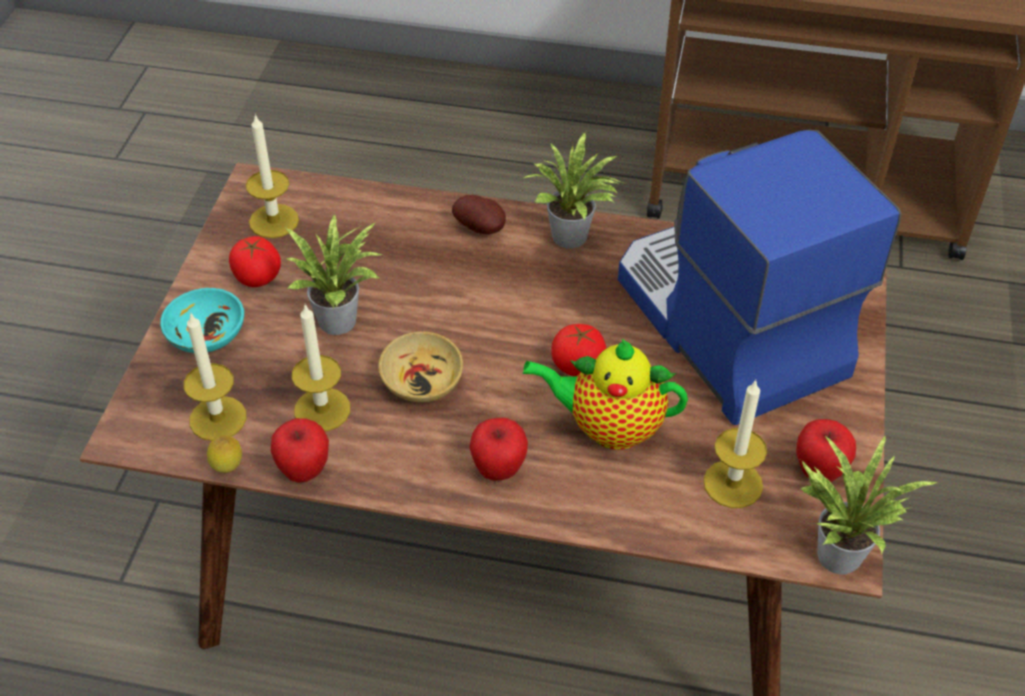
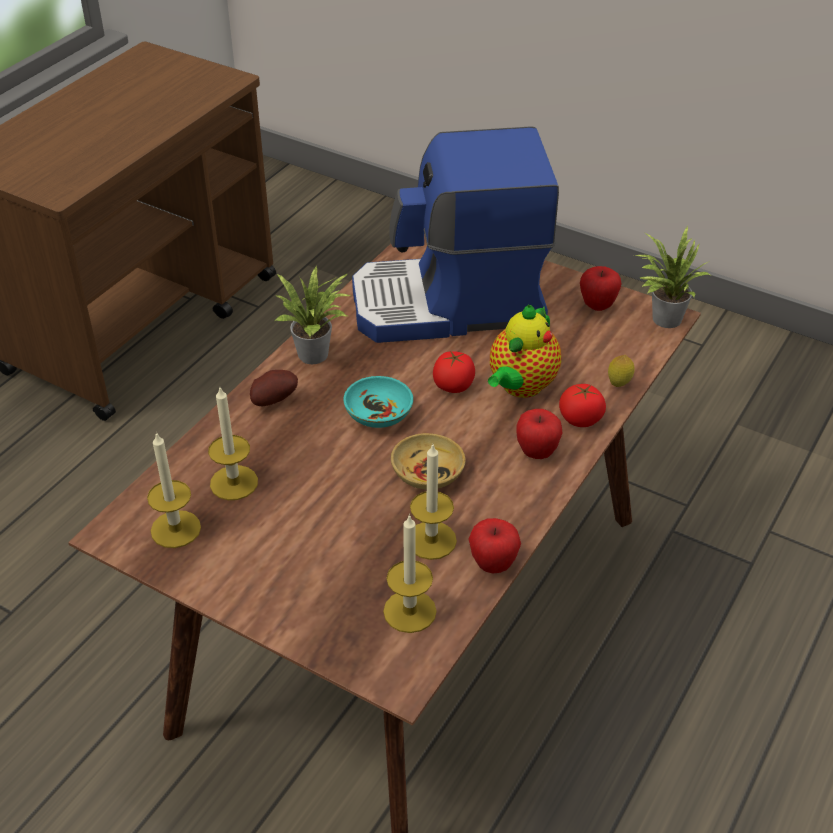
camera: 70 degrees left, 5 degrees down
(205, 333) = (299, 604): turquoise bowl -> turquoise bowl (378, 414)
(228, 469) = (471, 613): lemon -> lemon (619, 384)
(257, 277) = (245, 554): tomato -> tomato (580, 419)
(342, 319) = (333, 507): potted plant -> none
(733, 484) = (594, 344): candle -> candle (234, 483)

